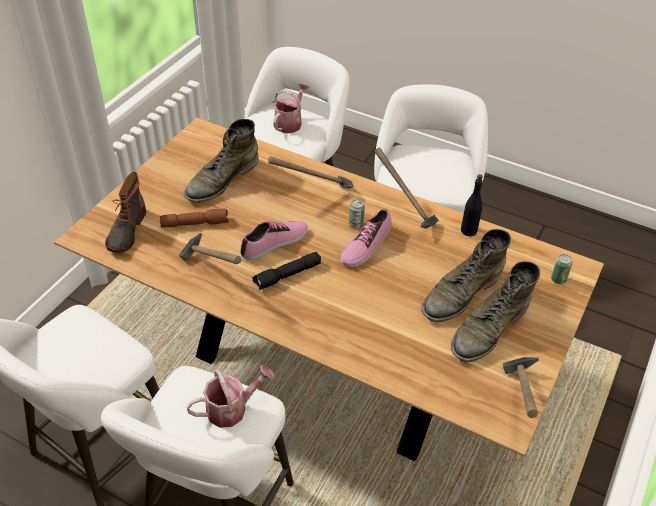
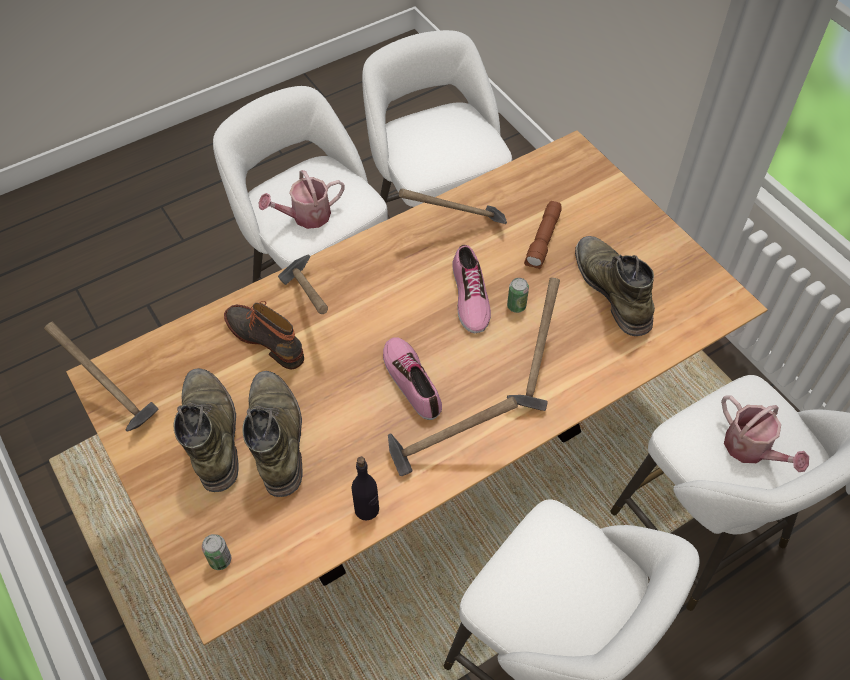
camera: 120 degrees right, 10 degrees up
(126, 231) = (563, 183): boot -> boot (266, 338)
(232, 408) = (306, 216): watering can -> watering can turned 60 degrees clockwise
(287, 276) = (411, 288): black flashlight -> none
(345, 326) = (310, 306): none -> hammer
(356, 224) = (454, 388): can -> can (516, 306)

